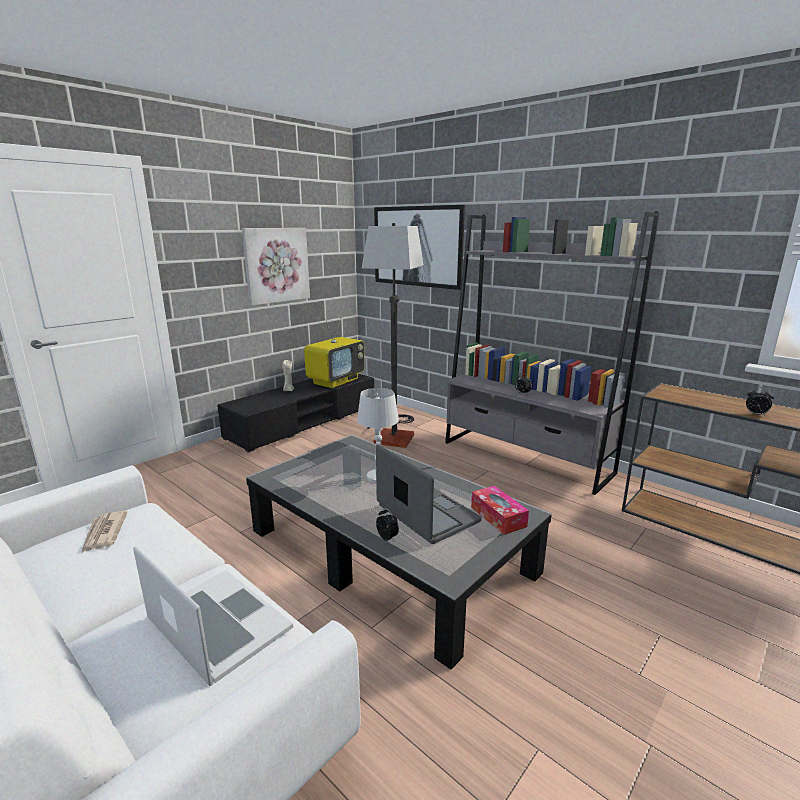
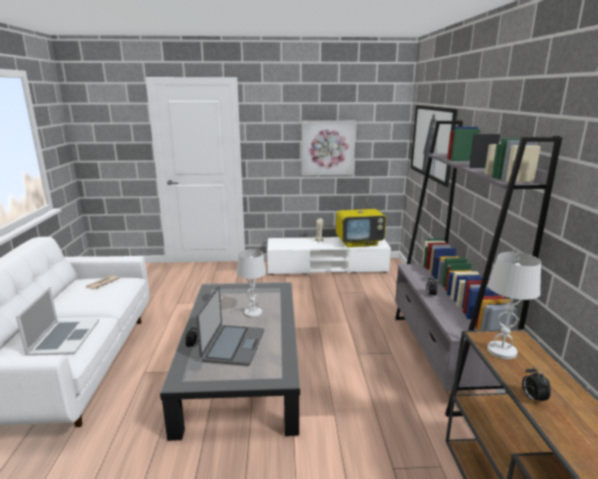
camera: 45 degrees right, 0 degrees up
(304, 422) = (326, 267): black tv stand -> white tv stand
(394, 434) = (369, 297): floor lamp -> none
(498, 516) = (263, 369): tissue box -> none
(684, 398) = (502, 351): none -> white table lamp

